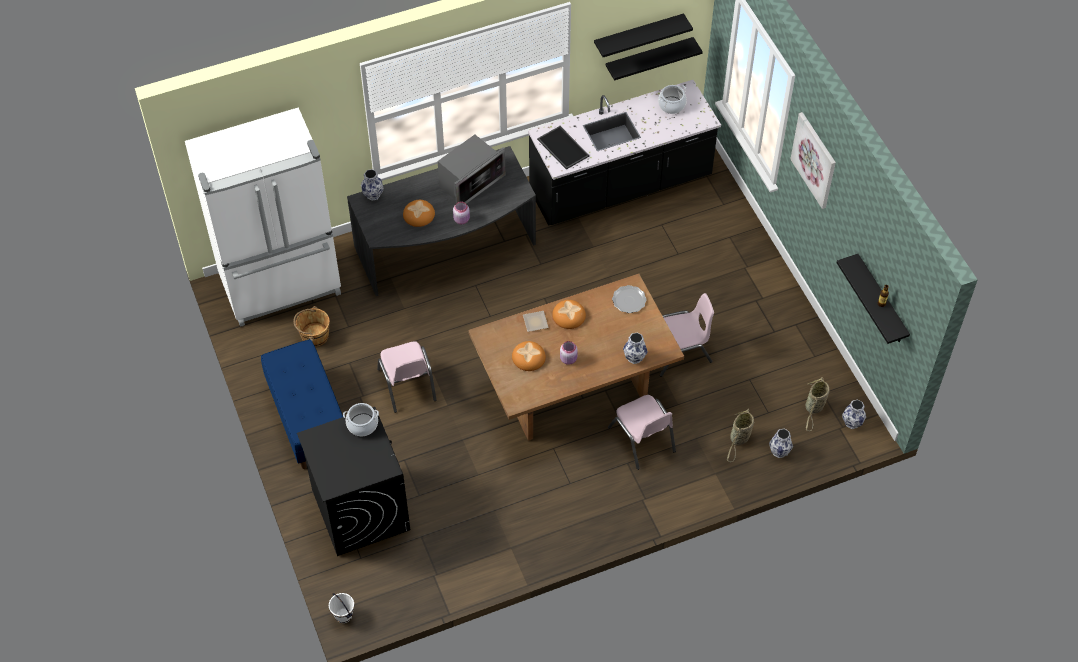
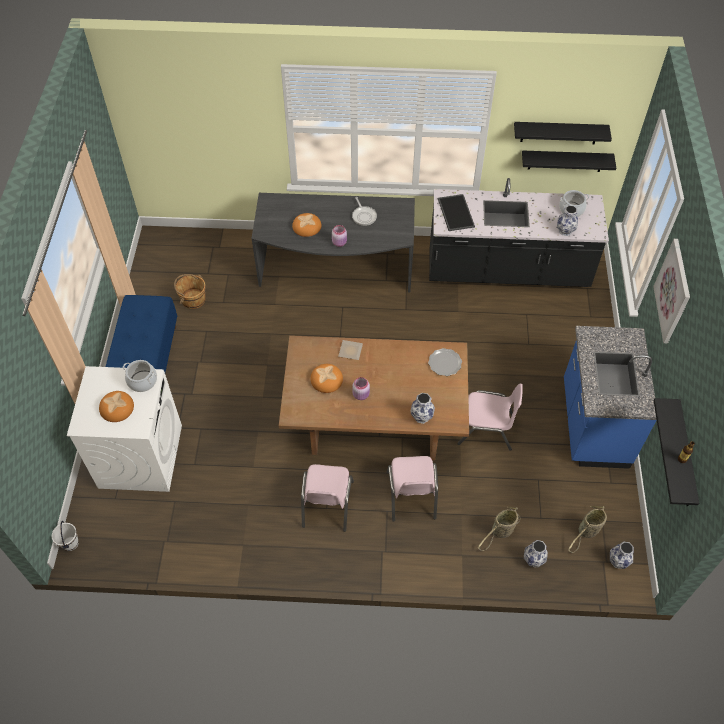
camera: 25 degrees right, 0 degrees up
(282, 286) = (192, 252): white fridge -> none
(360, 509) = (140, 456): black washing machine -> white washing machine
(373, 195) = (280, 198): vase -> vase (565, 231)
(407, 385) = (240, 367): pink chair -> pink chair (327, 504)
(470, 183) = (364, 216): microwave -> frying pan
(568, 316) = (382, 356): bread -> bread (116, 407)
(774, 308) = (592, 424): none -> blue counter

